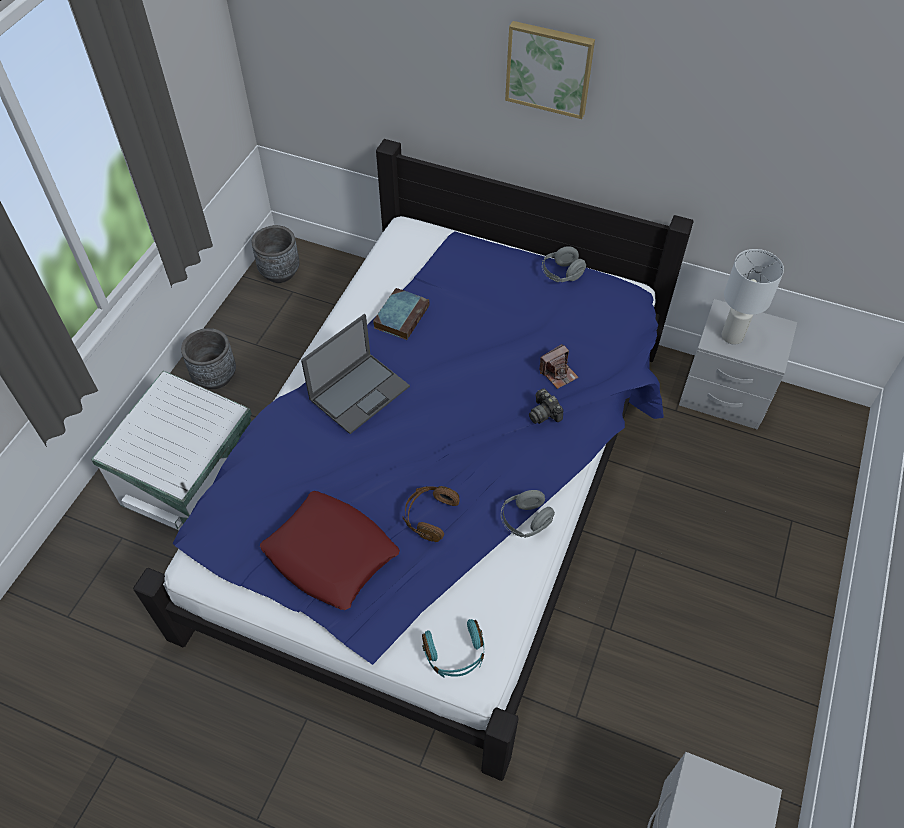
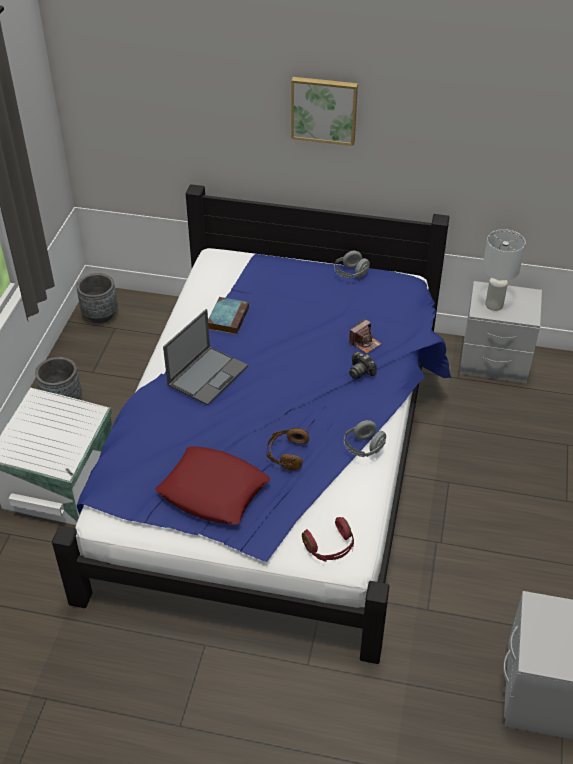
camera: 10 degrees left, 10 degrees down
(455, 654) = (330, 547): turquoise headphones -> red headphones

